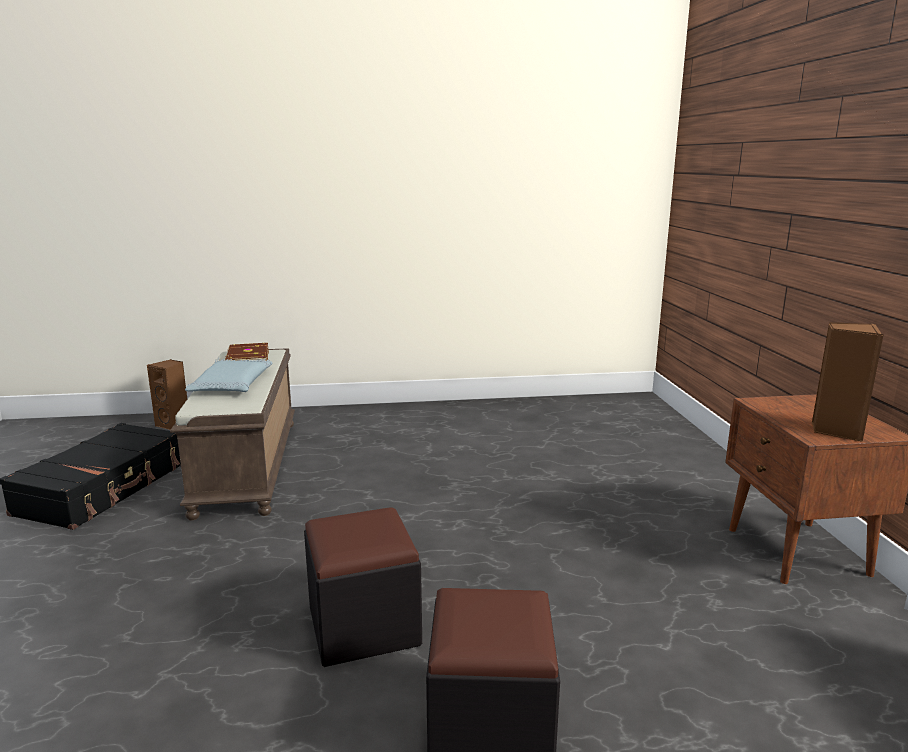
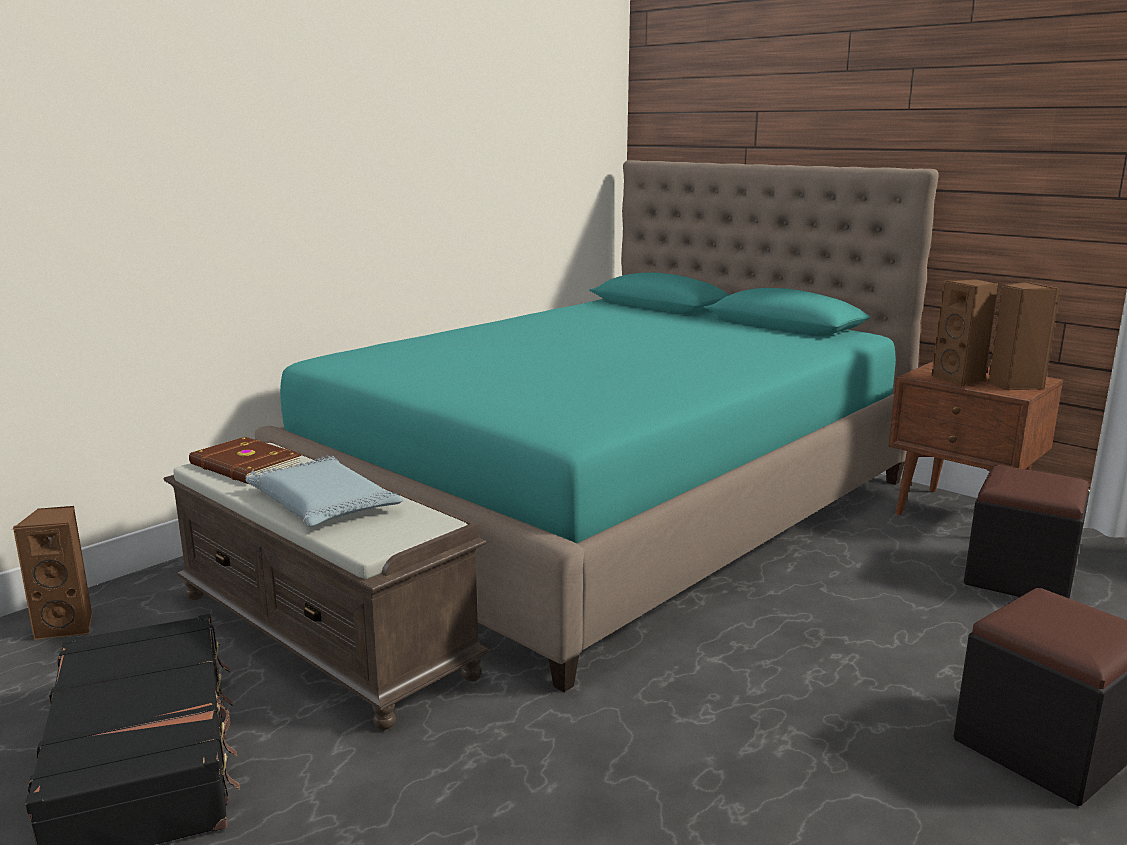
camera: 40 degrees left, 0 degrees up
(363, 626) = (806, 729): black ottoman -> black ottoman (1020, 577)
(513, 451) = (609, 507): none -> turquoise bed
(792, 413) = (960, 379): none -> brown speaker

